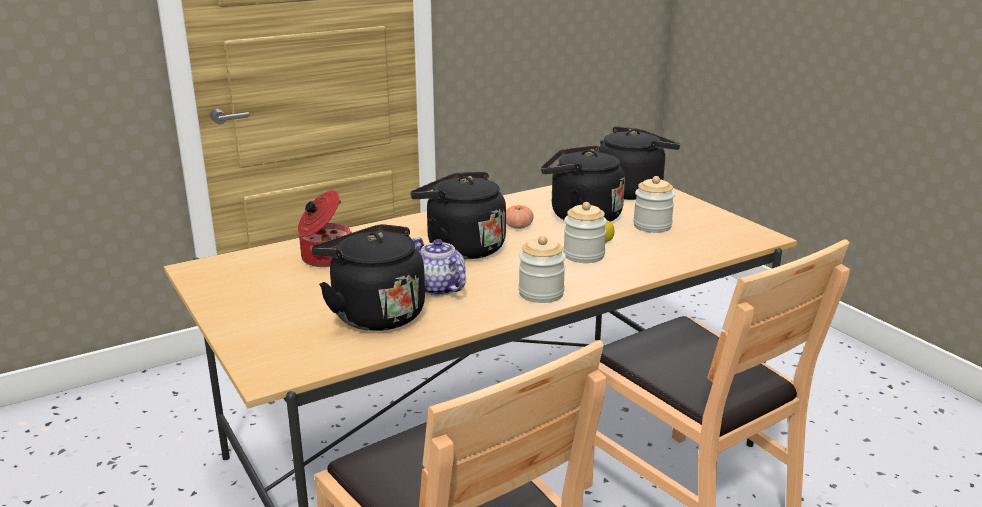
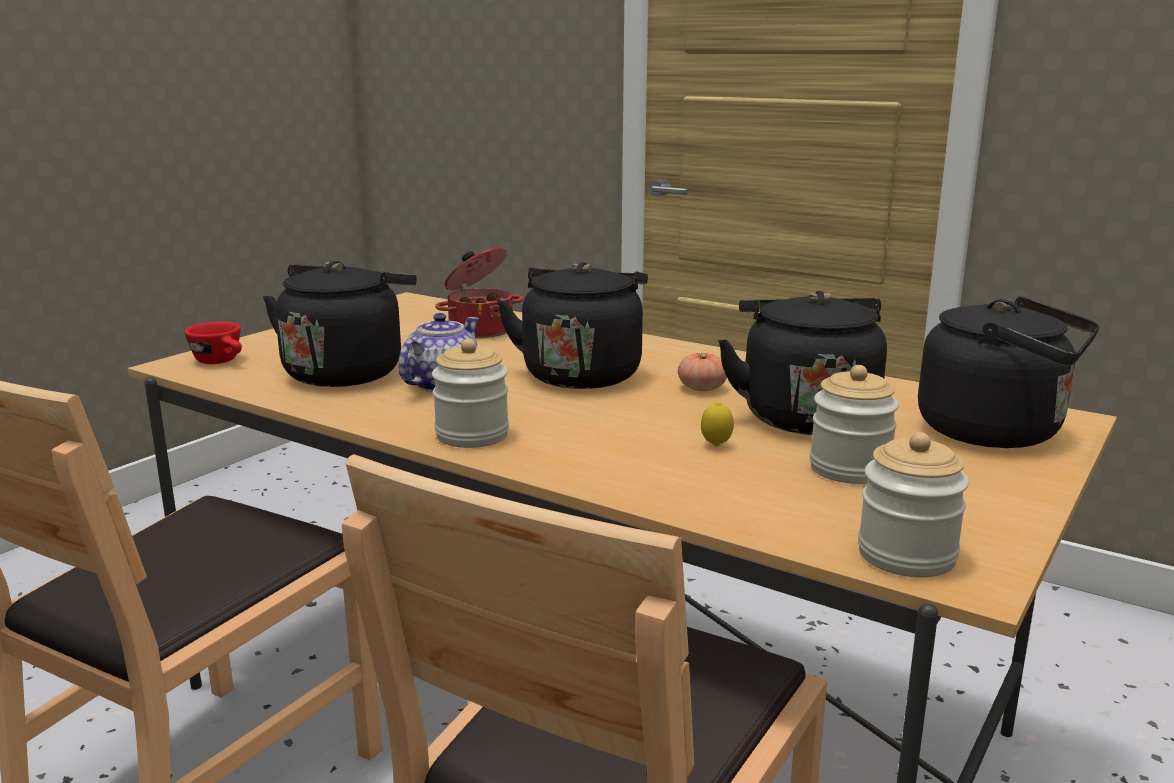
camera: 65 degrees right, 5 degrees down
(285, 358) = (222, 362): none -> red cup
(583, 255) = (644, 440): jar -> jar (906, 555)

